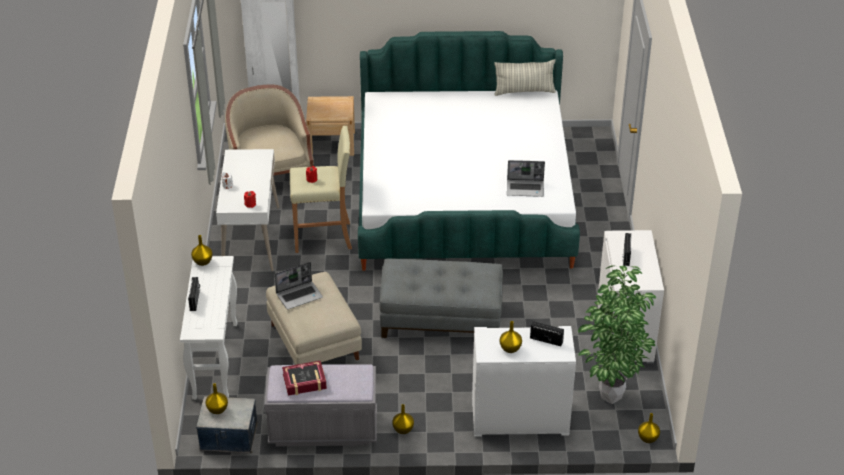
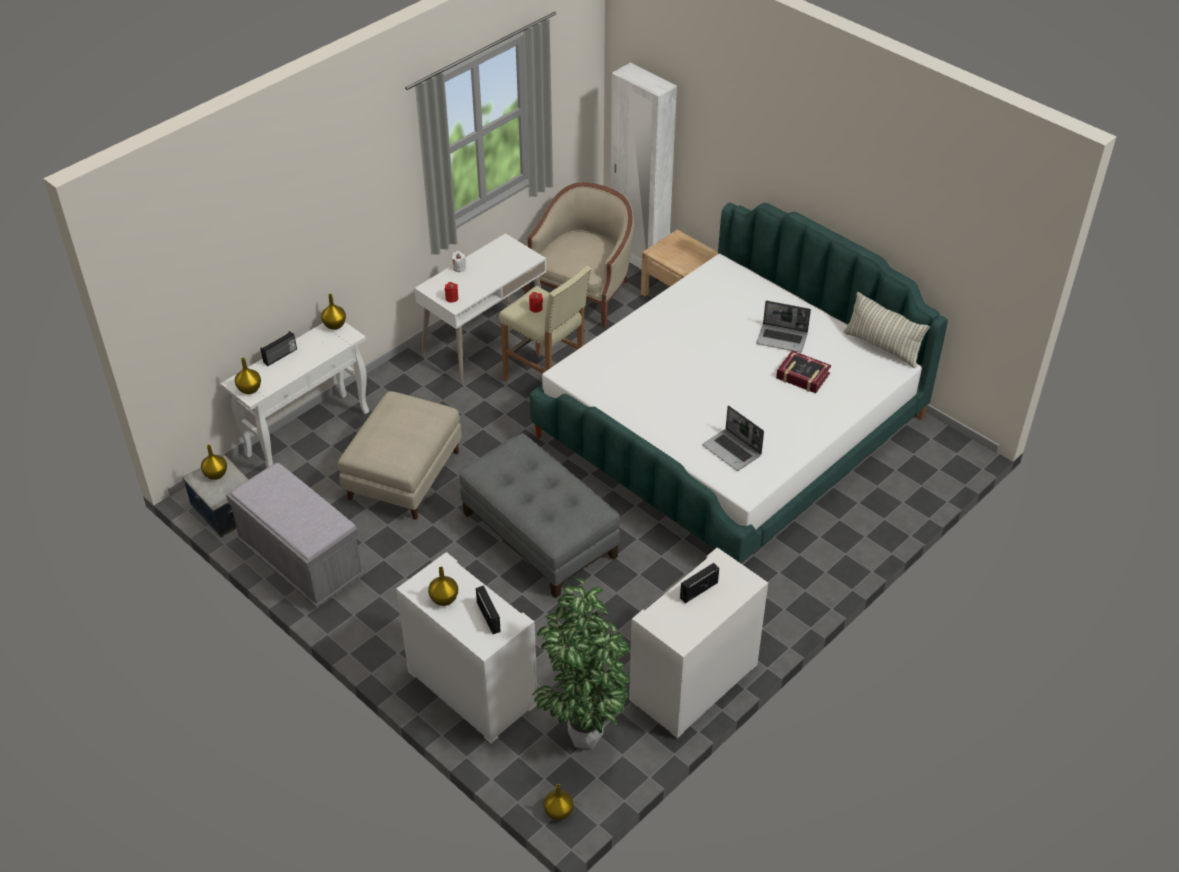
camera: 45 degrees right, 5 degrees up
(299, 295) = (398, 416): laptop -> laptop (782, 339)
(304, 382) = (278, 498): book -> book (802, 376)
(402, 429) = (360, 615): yellow vase -> yellow vase (249, 389)

